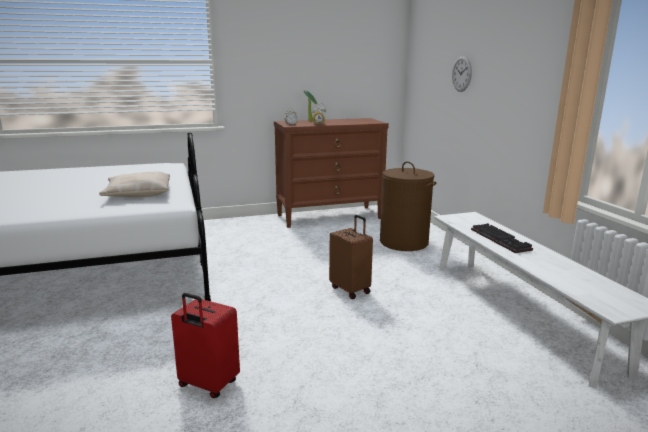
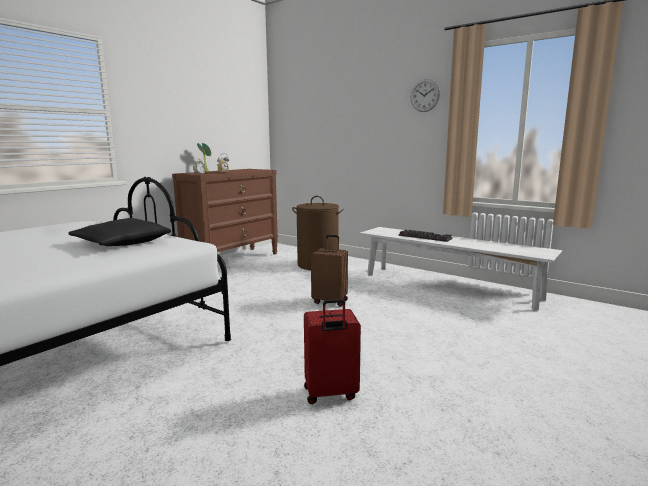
camera: 35 degrees left, 5 degrees down
(138, 193) = (121, 242): beige pillow -> black pillow
(461, 74) = (338, 125): wall clock -> wall clock (425, 95)

